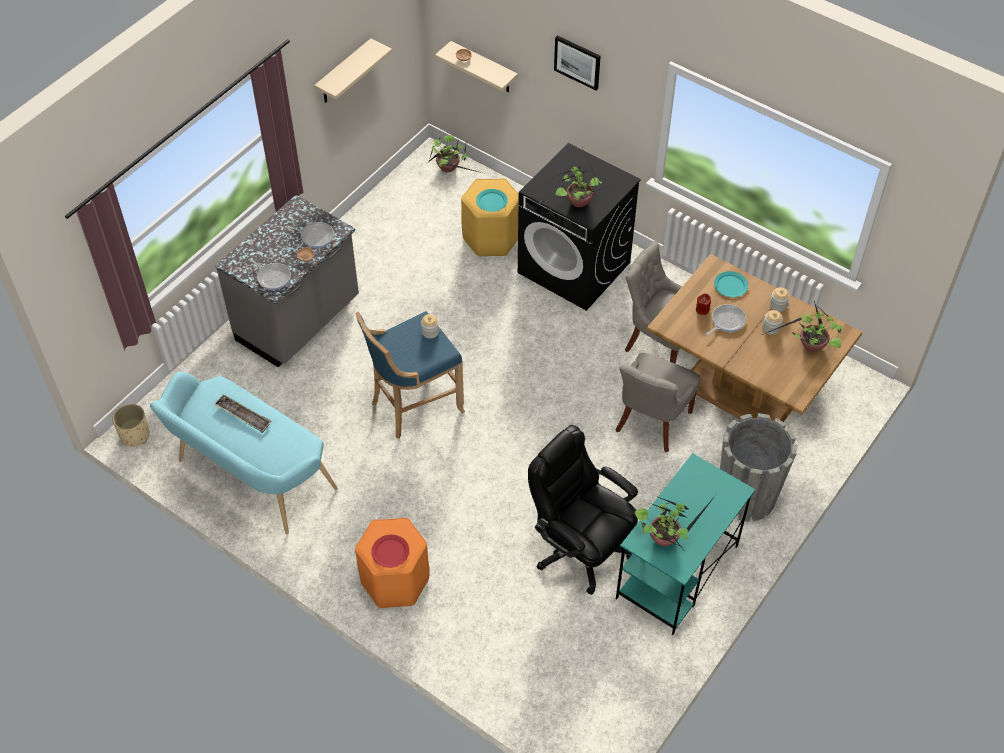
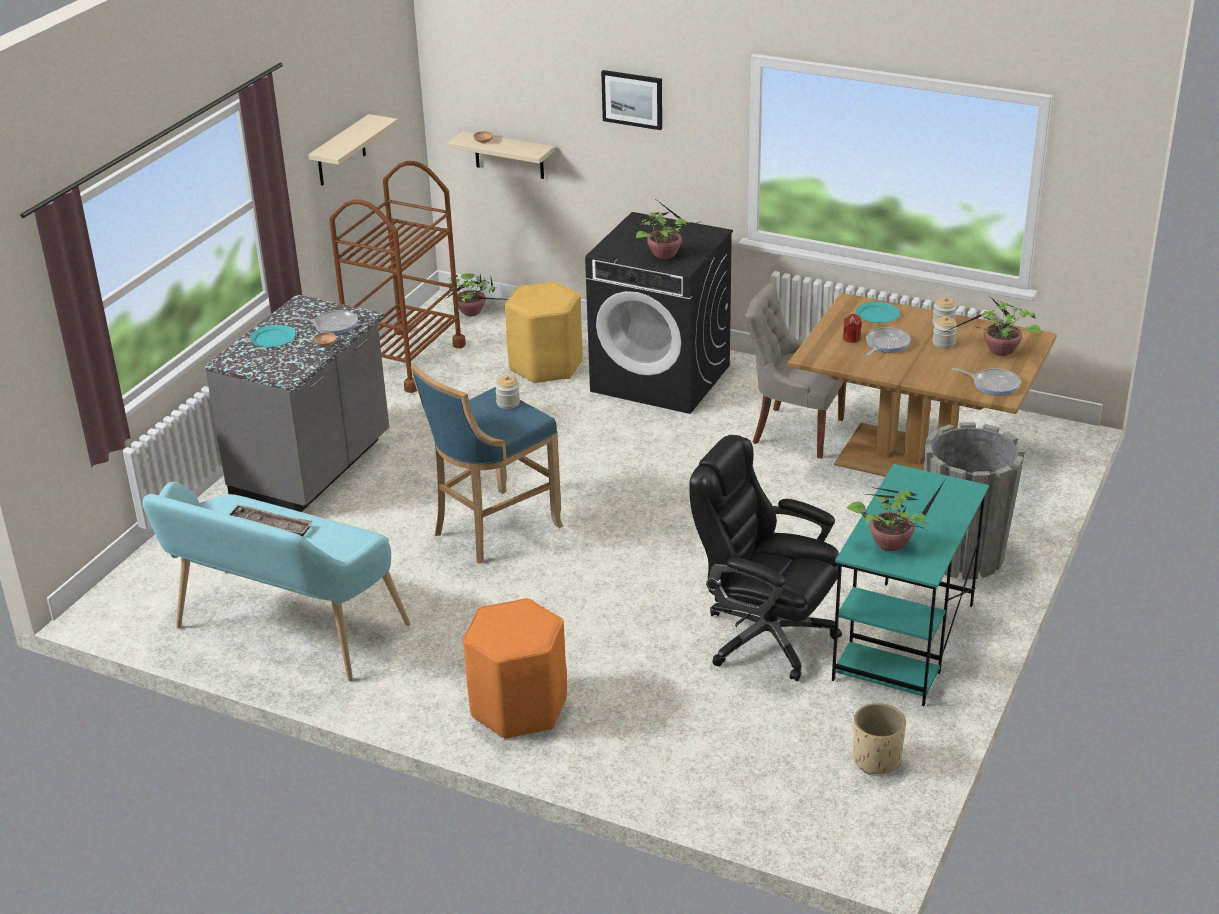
camera: 10 degrees left, 20 degrees down
(135, 435) = (107, 610): beige planter -> beige planter (876, 760)
(272, 277) = (285, 366): frying pan -> frying pan (993, 384)
(387, 213) = (405, 360): none -> brown cart
(390, 552) = (515, 634): red plate -> none
(491, 201) = (544, 301): turquoise plate -> turquoise plate (273, 338)
(651, 422) = (812, 503): grey chair -> none

